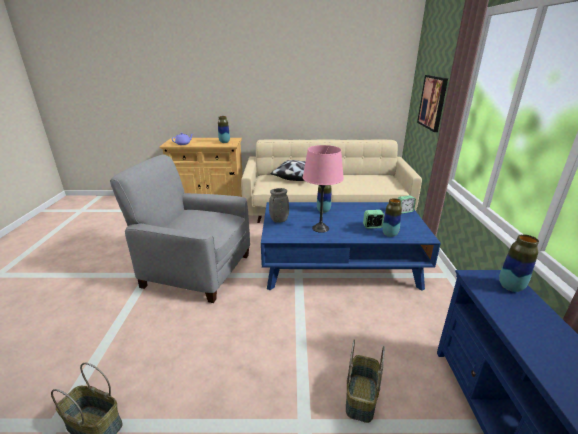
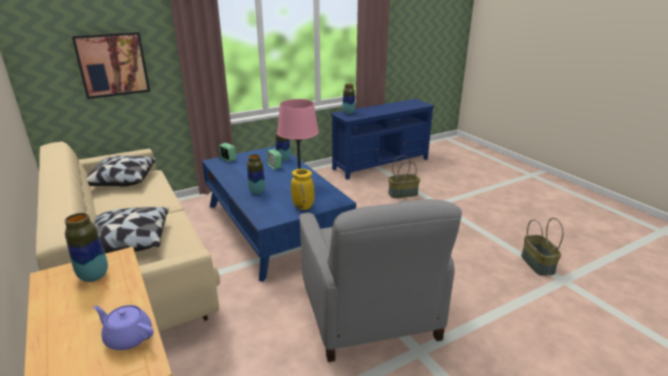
camera: 120 degrees left, 0 degrees up
(279, 220) = (303, 207): grey vase -> yellow vase
(384, 180) = (121, 181): none -> pillow

